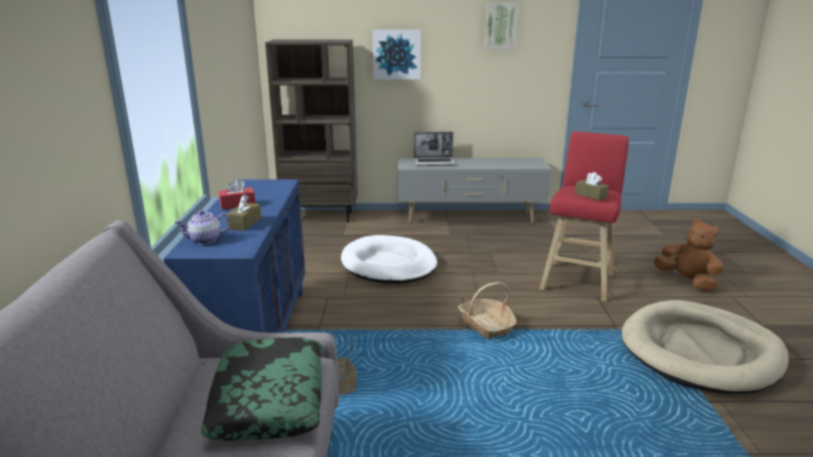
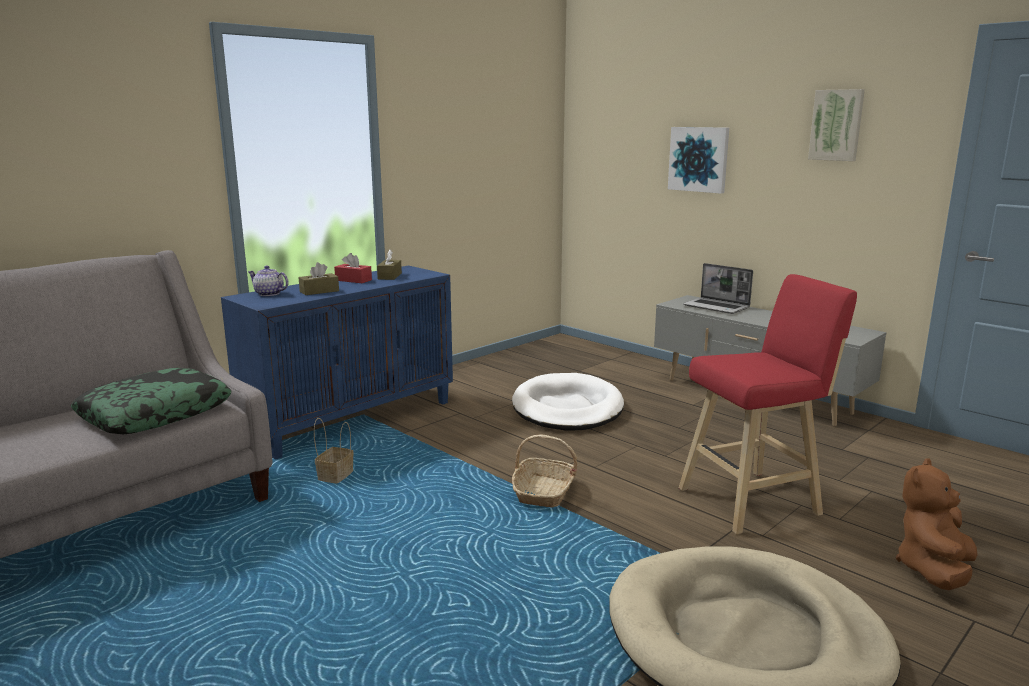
camera: 45 degrees right, 5 degrees down
(321, 217) = (591, 350): brown bookcase -> none
(590, 195) = (744, 364): brown tissue box -> brown tissue box (389, 276)
(687, 281) = (933, 571): brown plush toy -> brown plush toy turned 150 degrees counterclockwise

